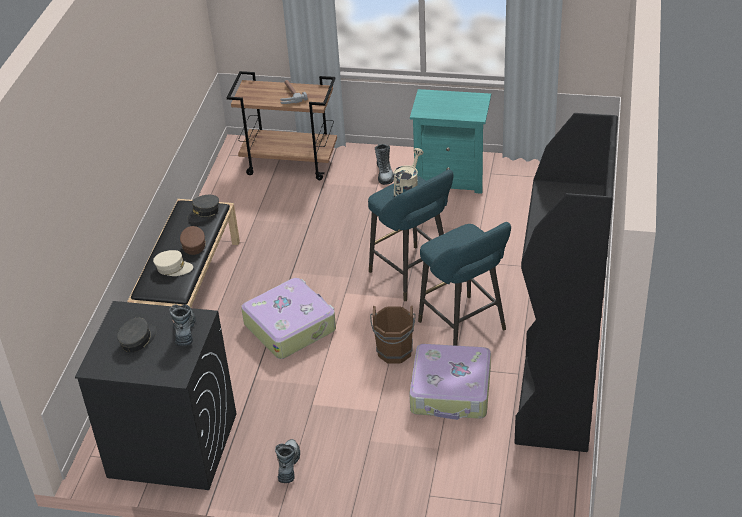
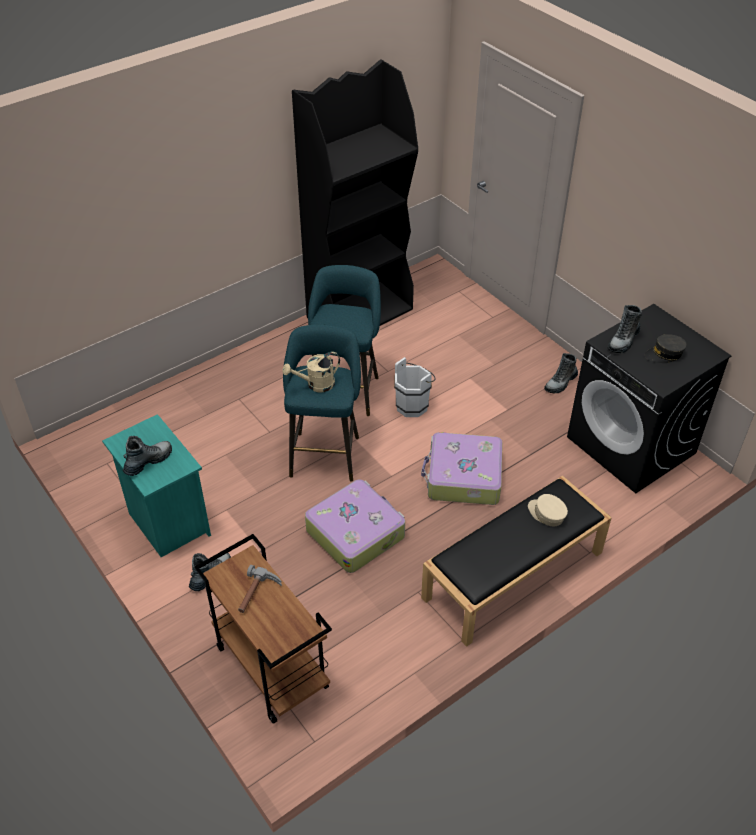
camera: 140 degrees left, 5 degrees up
(193, 245) = (508, 527): brown cap -> none
(204, 213) = (467, 559): grey cap -> none
(394, 354) = (414, 405): brown bucket -> white bucket
(444, 101) = (148, 462): none -> boot
(451, 391) = (409, 358): suitcase -> suitcase (355, 532)

